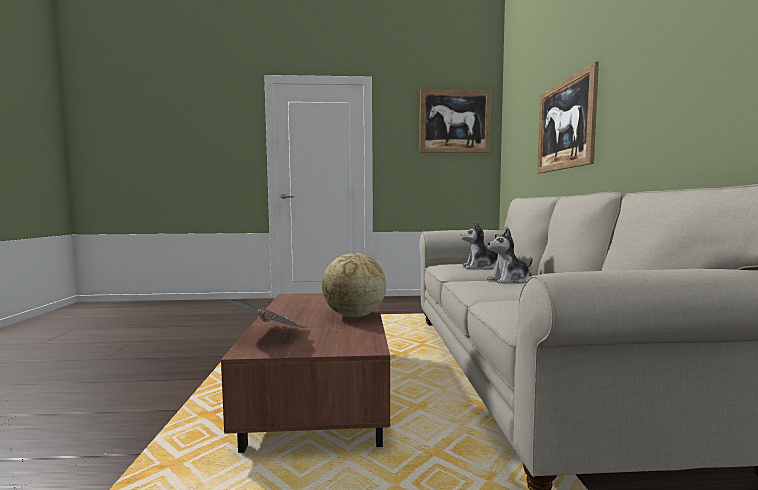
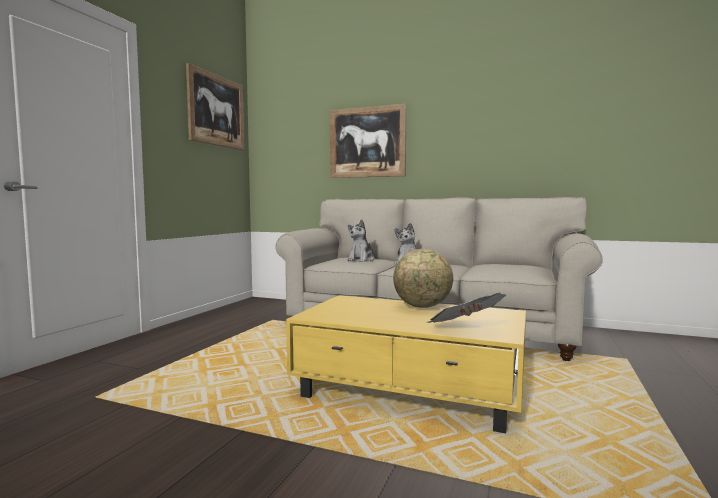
camera: 65 degrees left, 0 degrees up
(320, 394) = (411, 391): brown coffee table -> yellow coffee table

